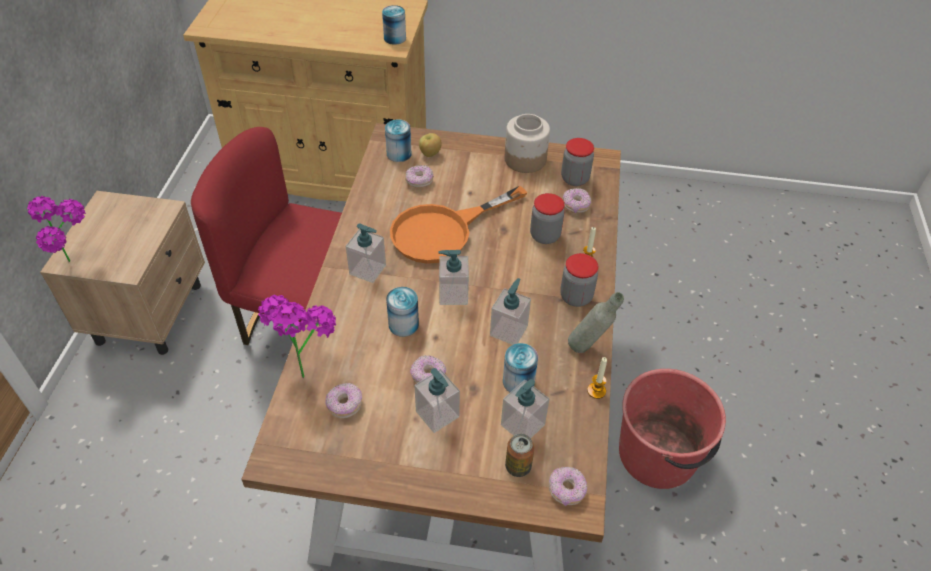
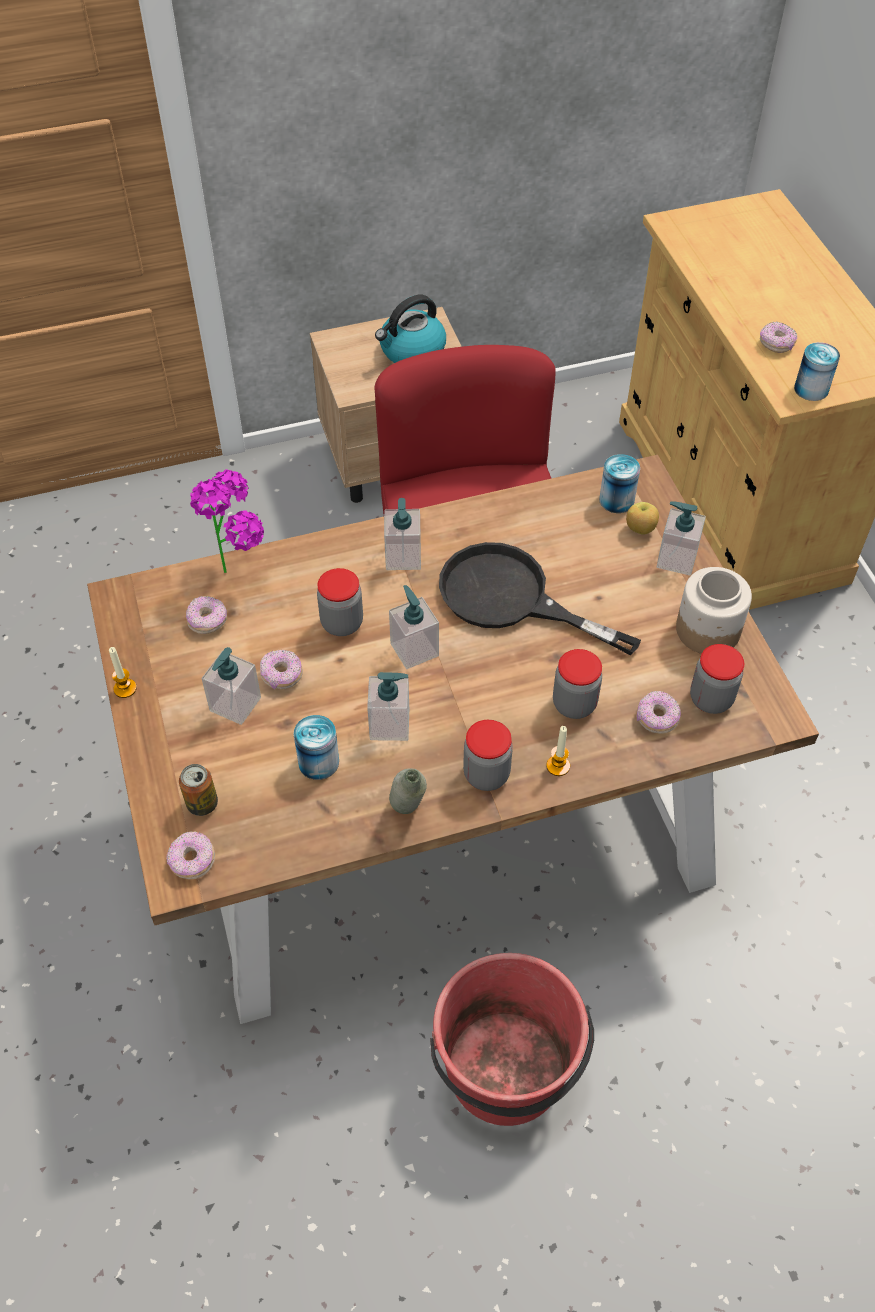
camera: 65 degrees right, 5 degrees up
(78, 263) = (337, 352): potted plant -> none
(123, 223) = (411, 351): none -> kettle
(403, 324) = (342, 623): can -> jar
(419, 181) = (581, 540): donut -> donut (776, 344)
(443, 231) = (511, 599): orange frying pan -> black frying pan
(522, 425) = (259, 788): soap dispenser -> soap dispenser (676, 559)
(596, 391) = (346, 846): candle -> candle (125, 688)

